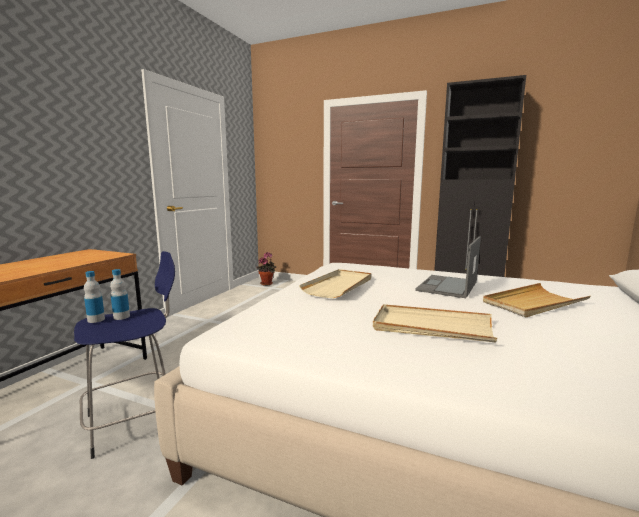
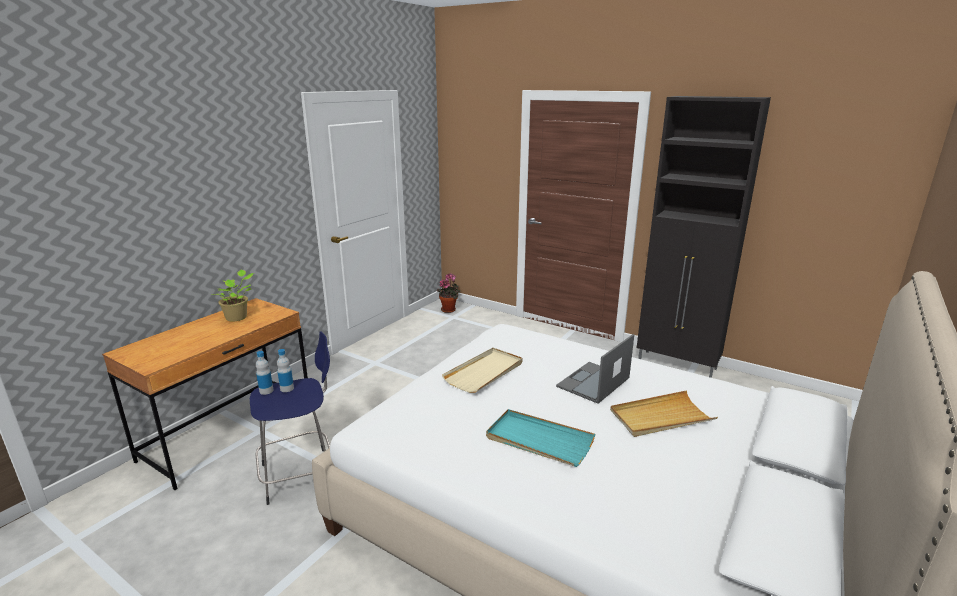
camera: 10 degrees right, 10 degrees up
(68, 258) = (238, 317): none -> potted plant
(432, 327) = (538, 440): beige tray -> turquoise tray

